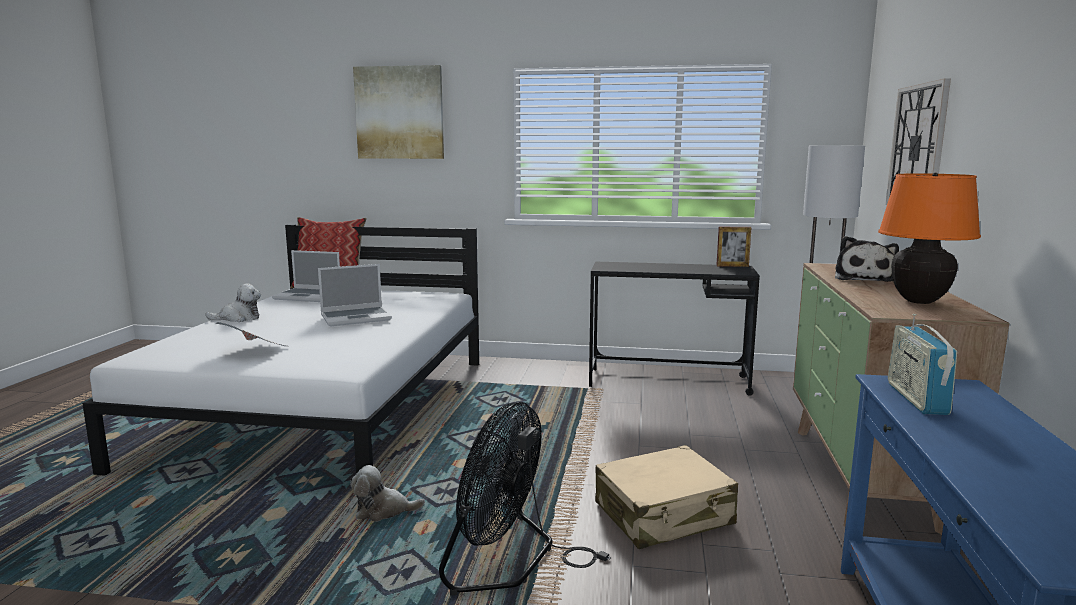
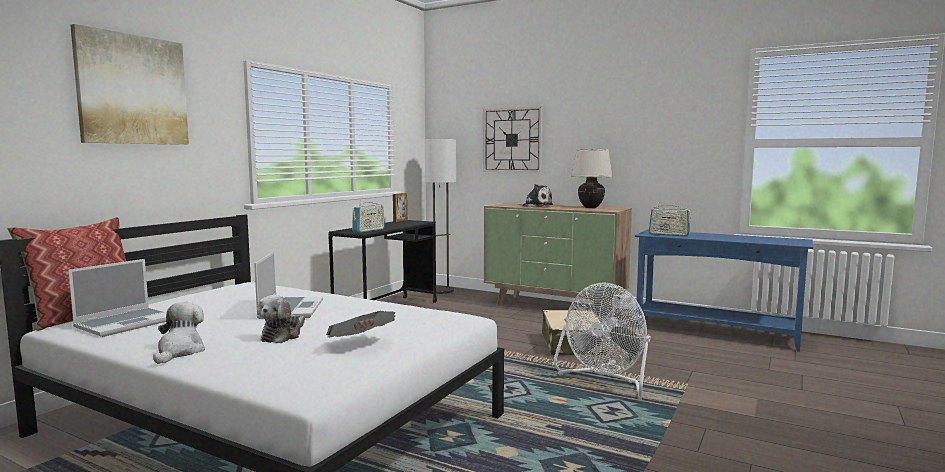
camera: 70 degrees left, 5 degrees down
(383, 510) = (526, 411): plush toy -> plush toy (283, 335)
(519, 557) = (605, 380): black fan -> white fan
(622, 268) = (368, 230): none -> radio
(918, 301) = (590, 207): orange table lamp -> beige table lamp

